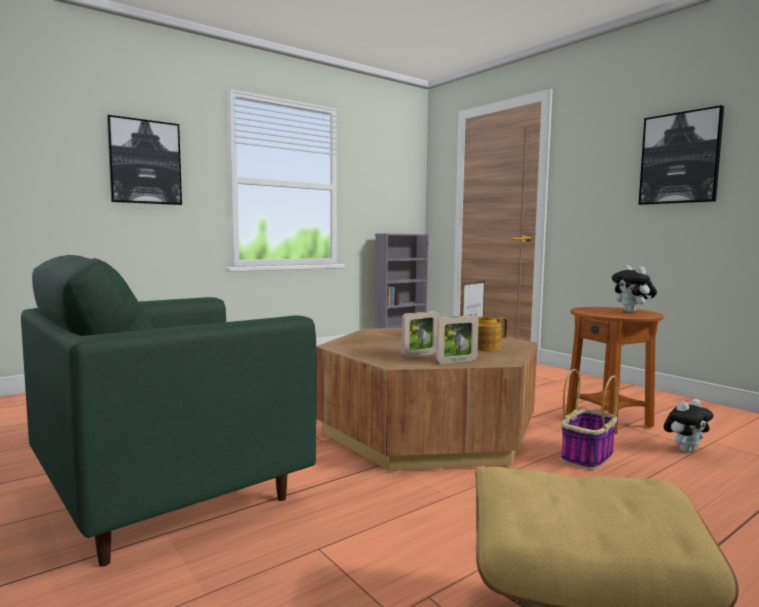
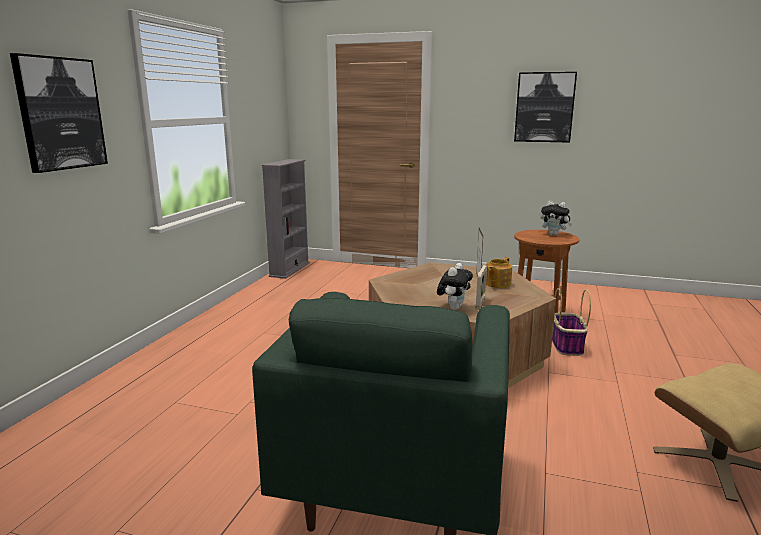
camera: 35 degrees left, 10 degrees up
(456, 361) = (515, 304): picture frame -> none
(685, 450) = (600, 324): plush toy -> plush toy (453, 307)

